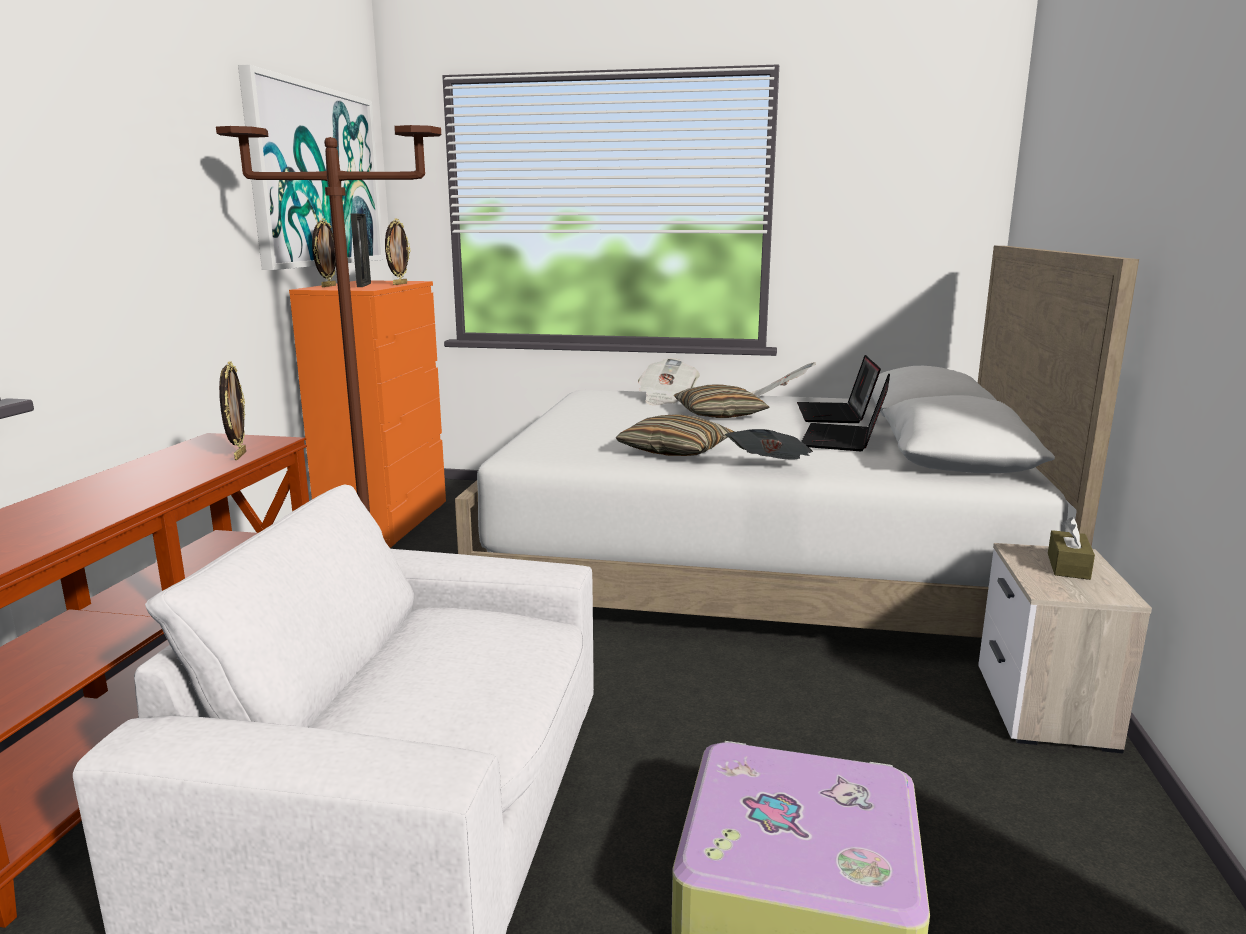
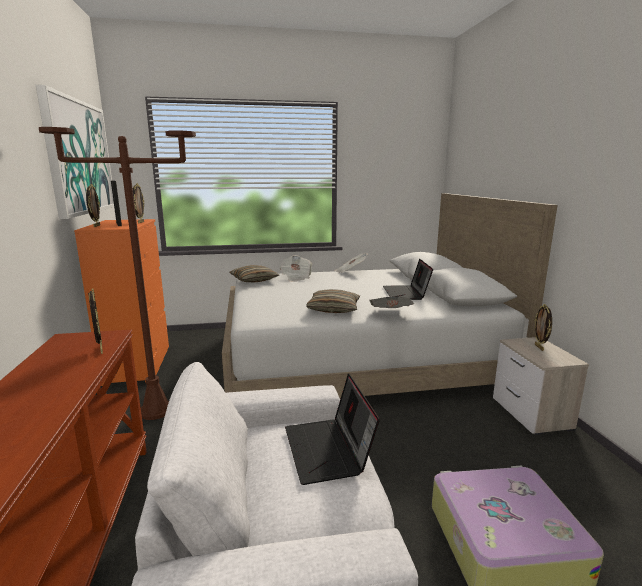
camera: 20 degrees left, 0 degrees up
(719, 414) = (332, 284): pillow -> pillow (254, 280)
(835, 414) = (386, 279): laptop -> laptop (329, 450)
(1068, 566) = (539, 347): brown tissue box -> picture frame

